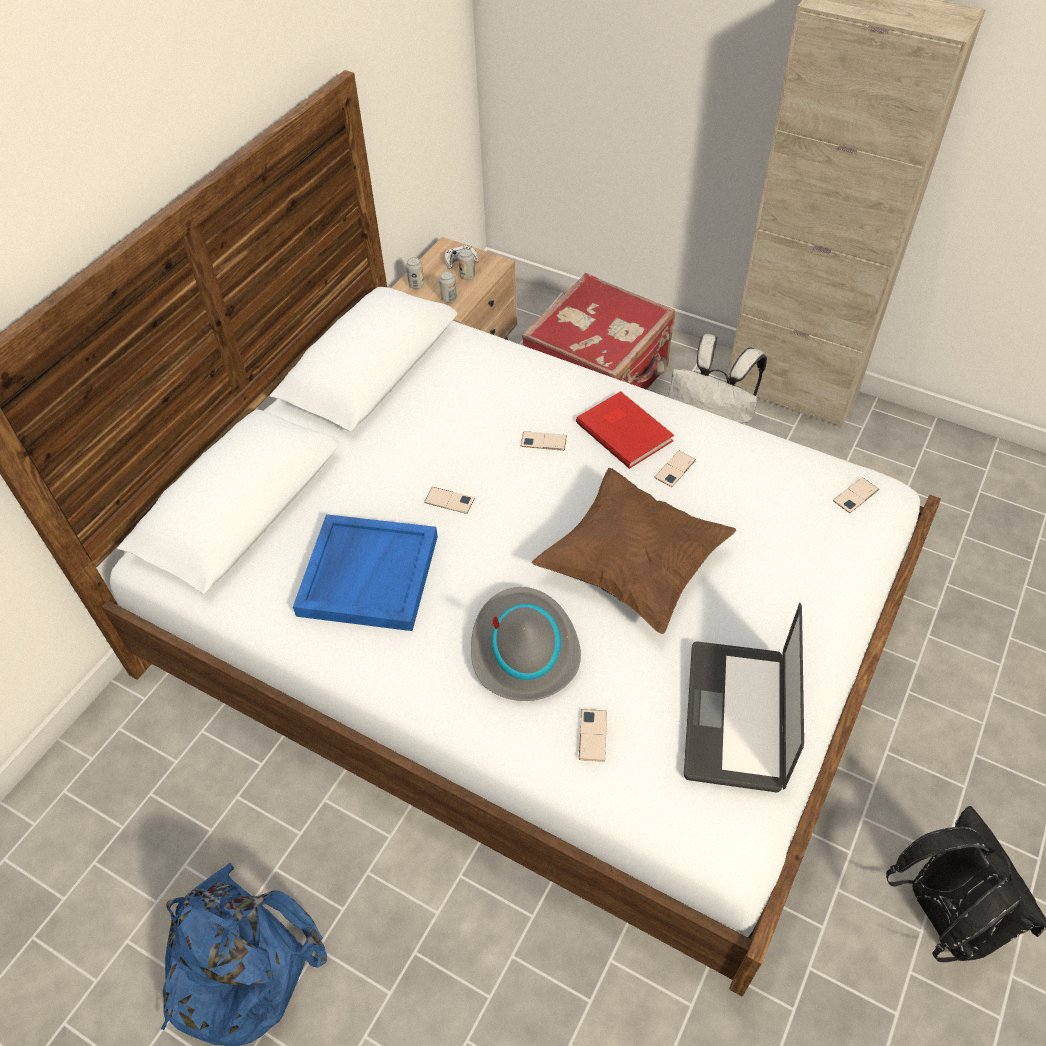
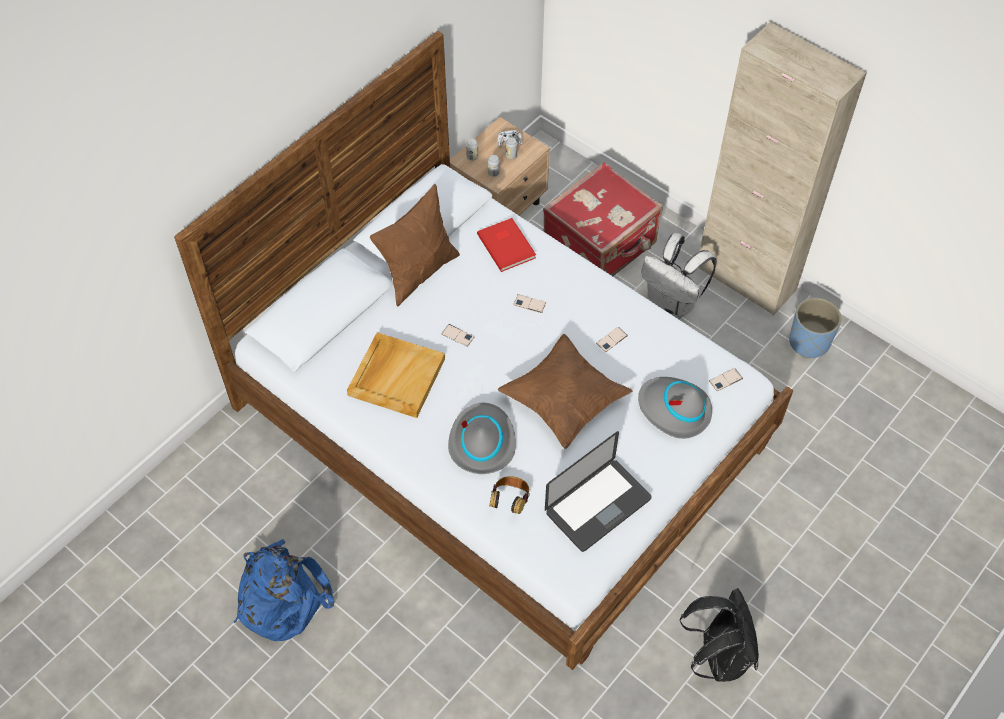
camera: 10 degrees right, 5 degrees up
(368, 574) = (396, 376): blue tray -> beige tray
(373, 426) = (418, 272): none -> brown pillow
(593, 735) = (510, 501): phone -> headphones
(625, 430) = (586, 305): red book -> red book (507, 245)
(735, 716) = (598, 506): laptop -> laptop turned 150 degrees counterclockwise
(798, 550) = (674, 410): none -> grey hat
(897, 452) = (809, 342): none -> blue planter

